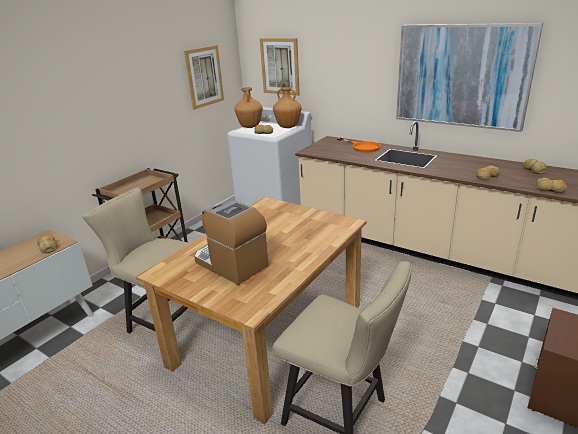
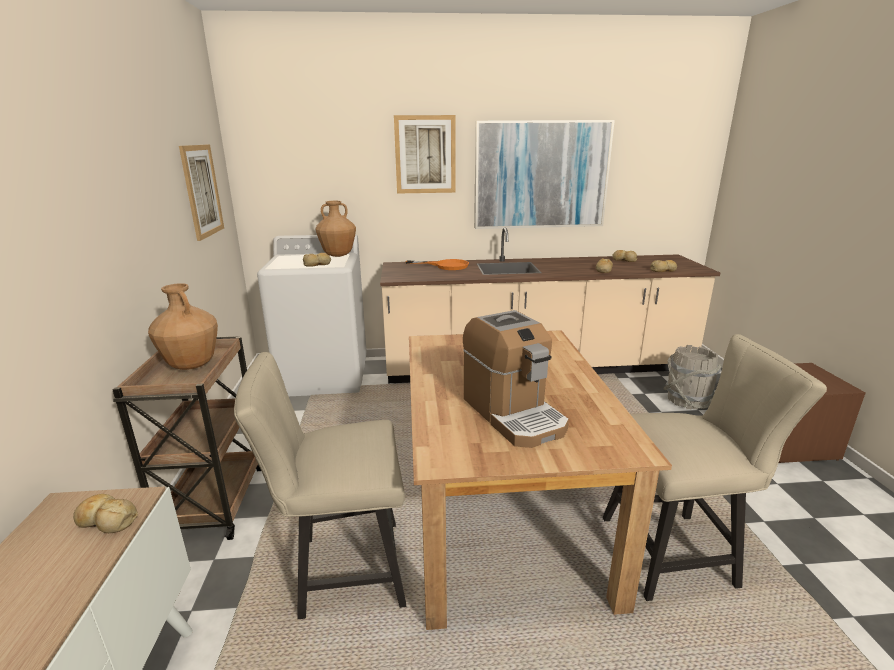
camera: 40 degrees left, 5 degrees down
(231, 264) = (513, 414): coffee machine -> coffee machine turned 120 degrees counterclockwise
(250, 127) = (282, 261): brown vase -> brown vase (191, 365)
(280, 66) = (302, 177): picture -> picture (425, 155)
(530, 325) = (687, 400): none -> grey bucket

